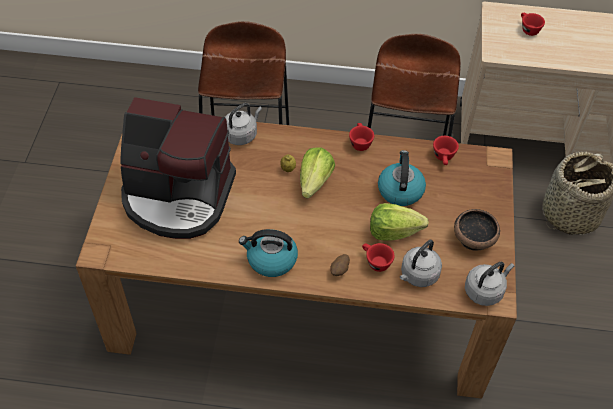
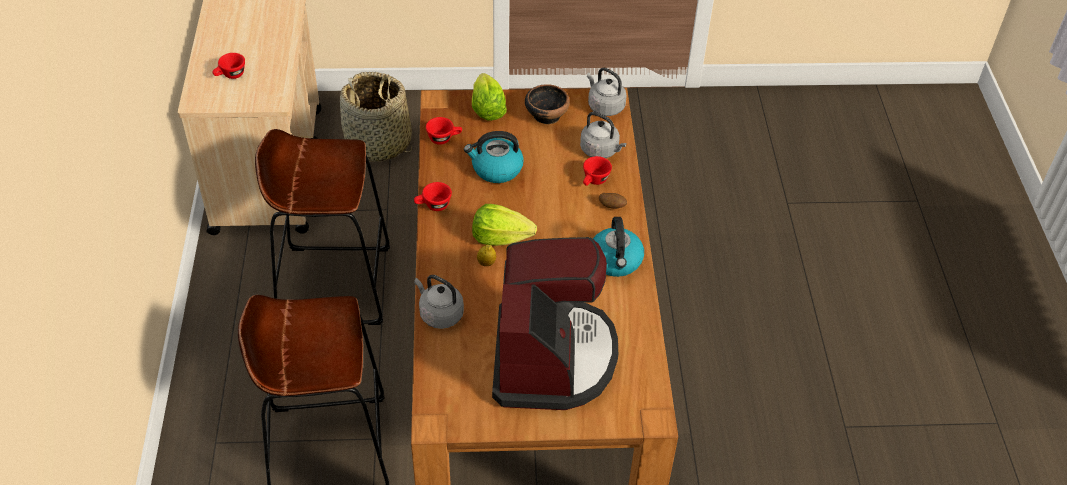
camera: 100 degrees left, 5 degrees down
(393, 231) = (552, 171): lettuce -> lettuce (487, 109)

